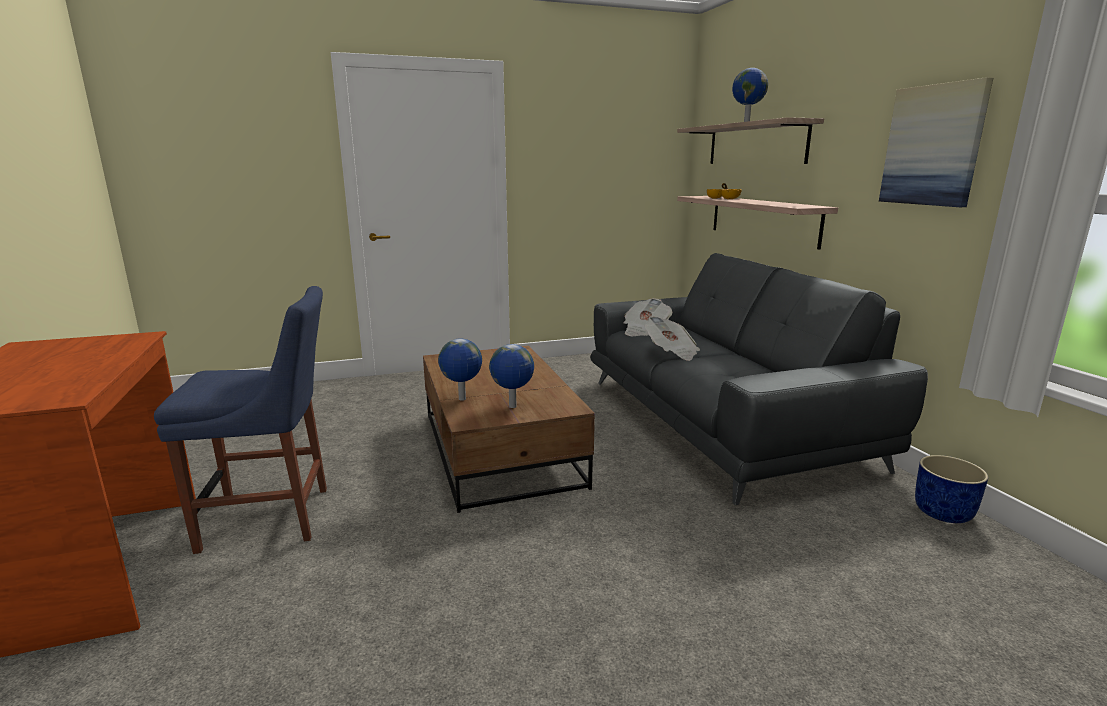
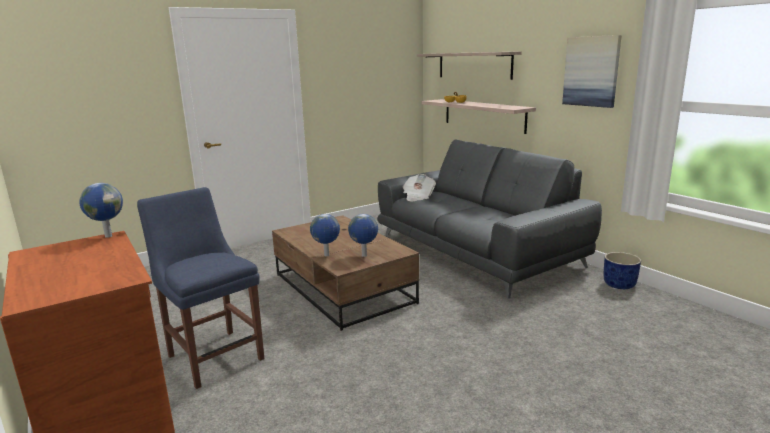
camera: 15 degrees left, 0 degrees up
(273, 518) = (214, 355): blue chair -> blue chair turned 105 degrees counterclockwise
(671, 352) = (445, 209): newspaper -> none
(746, 122) = (470, 52): globe -> globe (108, 236)

